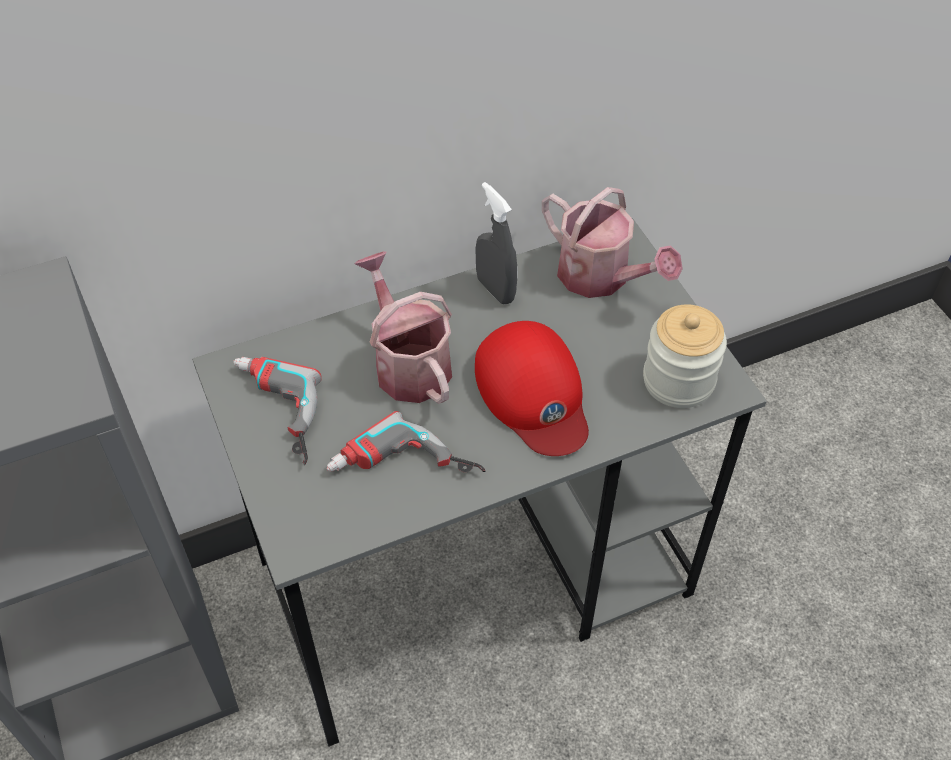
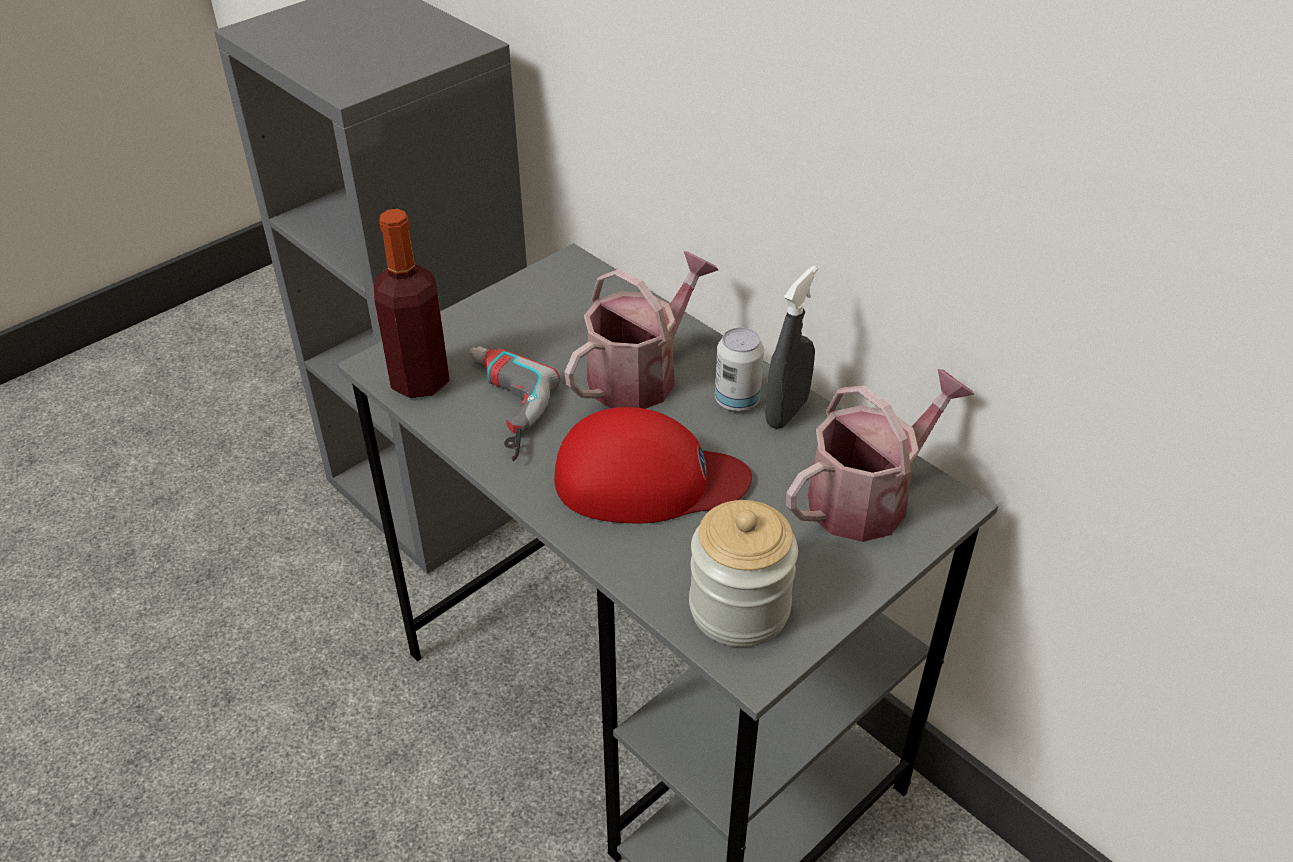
camera: 70 degrees right, 10 degrees down
(271, 414) = (530, 305): power drill -> none
(338, 520) = (420, 381): none -> bottle
(468, 314) = (737, 401): none -> can
(533, 394) = (648, 480): red cap -> red cap turned 135 degrees counterclockwise
(601, 277) = (868, 498): watering can -> watering can turned 150 degrees counterclockwise

